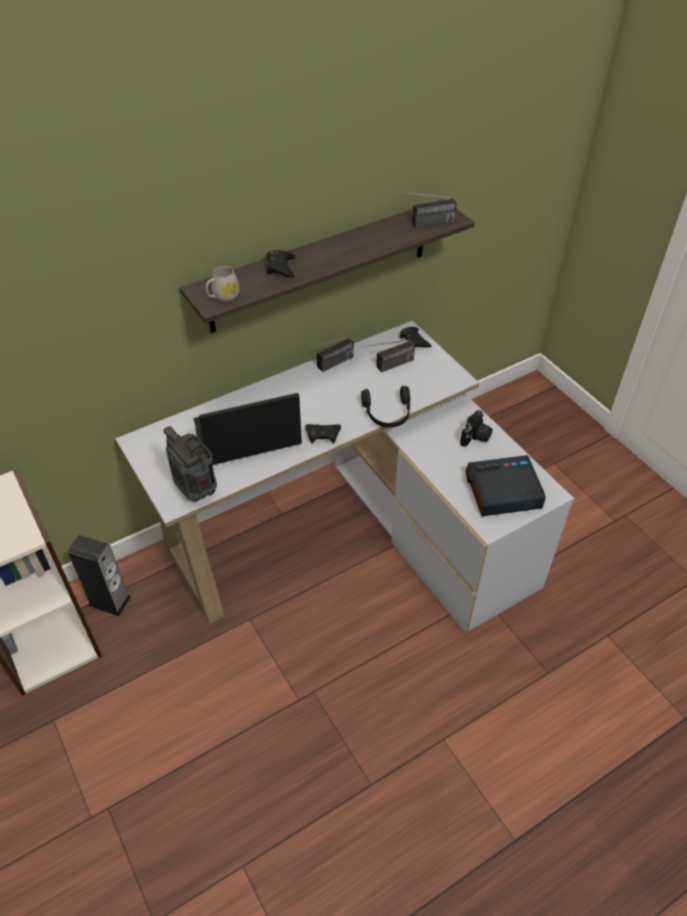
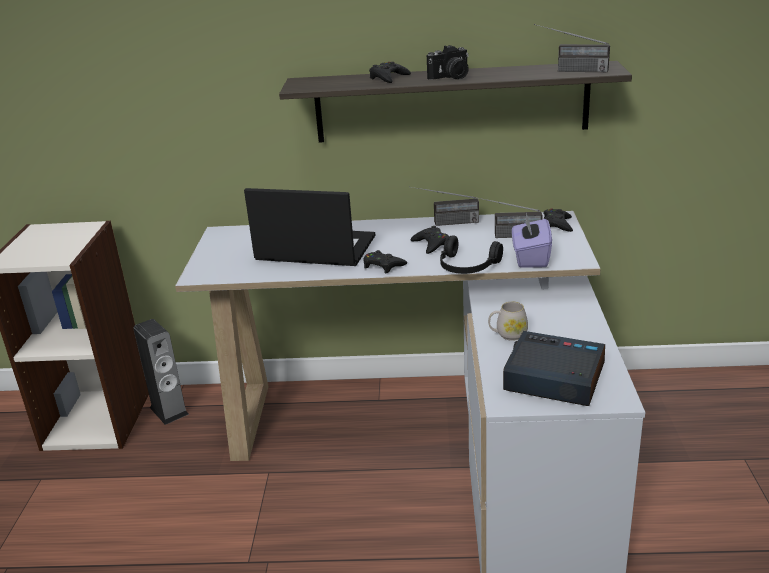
camera: 35 degrees right, 20 degrees down
(197, 492) = (225, 273): radio -> none
(223, 297) = (313, 85): white mug -> white mug (507, 335)
(338, 396) = (431, 244): none -> black game controller
(424, 387) = (530, 258): none -> purple tissue box
(476, 437) = (568, 326): camera -> camera (451, 77)

